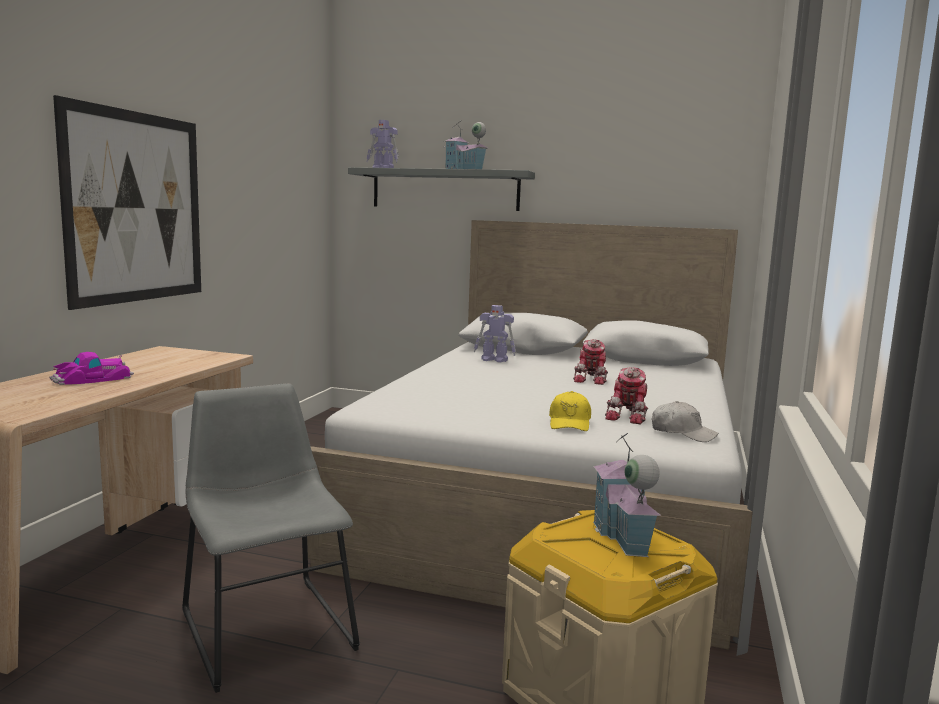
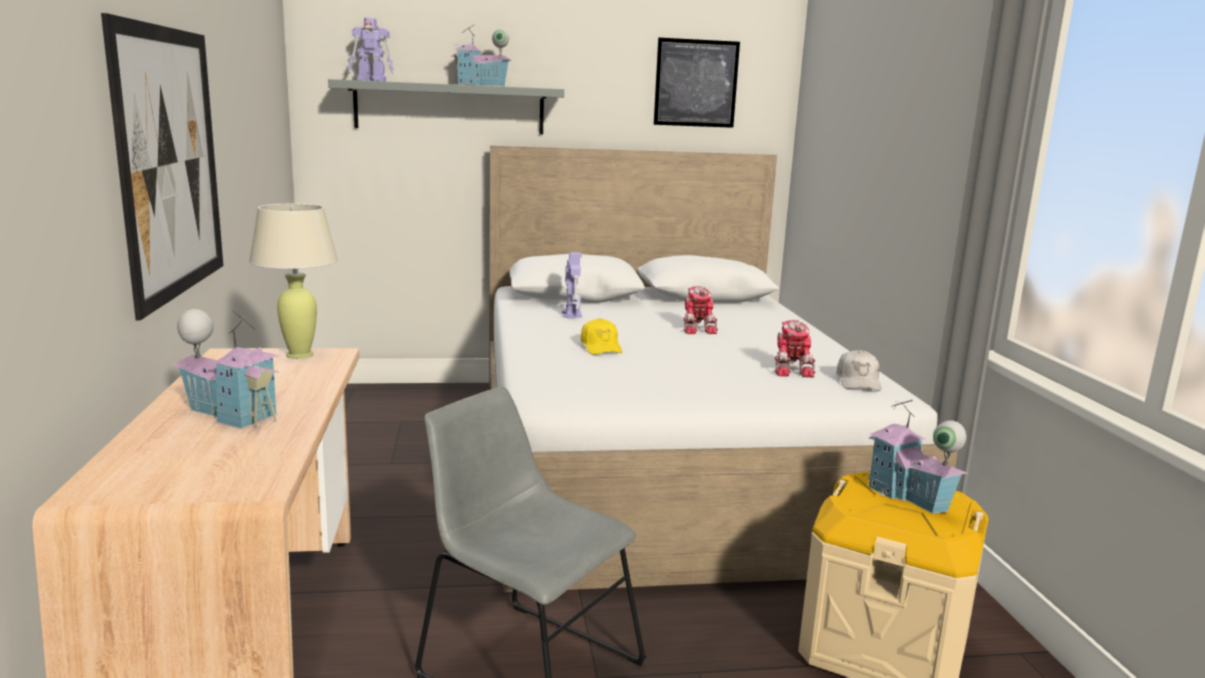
camera: 25 degrees left, 5 degrees up
(92, 378) = (232, 414): toy car -> toy house
(204, 354) = (299, 355): none -> beige table lamp
(495, 360) = (571, 314): toy robot -> toy robot turned 90 degrees counterclockwise
(570, 423) = (756, 385): yellow cap -> yellow cap (601, 347)
(659, 163) = (696, 83): none -> picture
(682, 433) = (858, 382): white cap -> white cap turned 90 degrees clockwise

